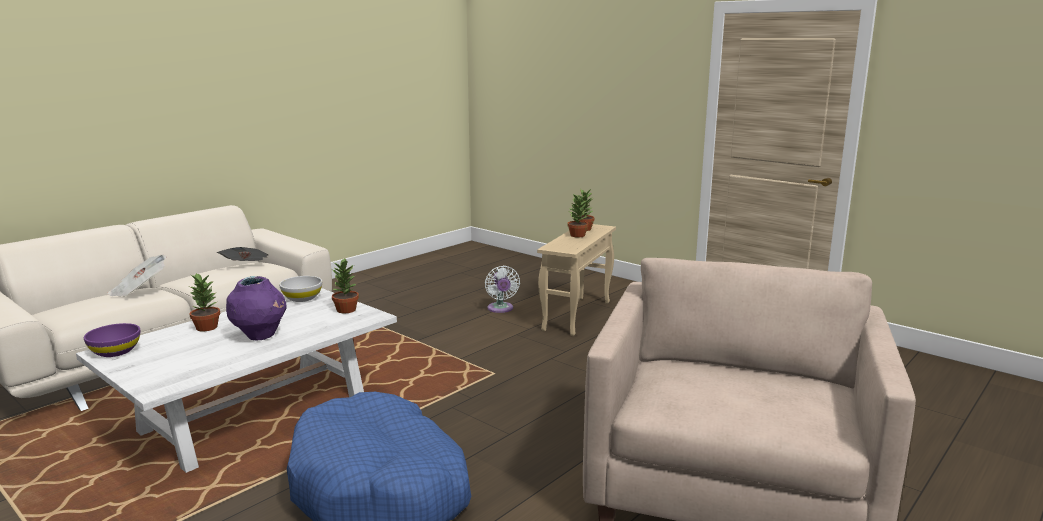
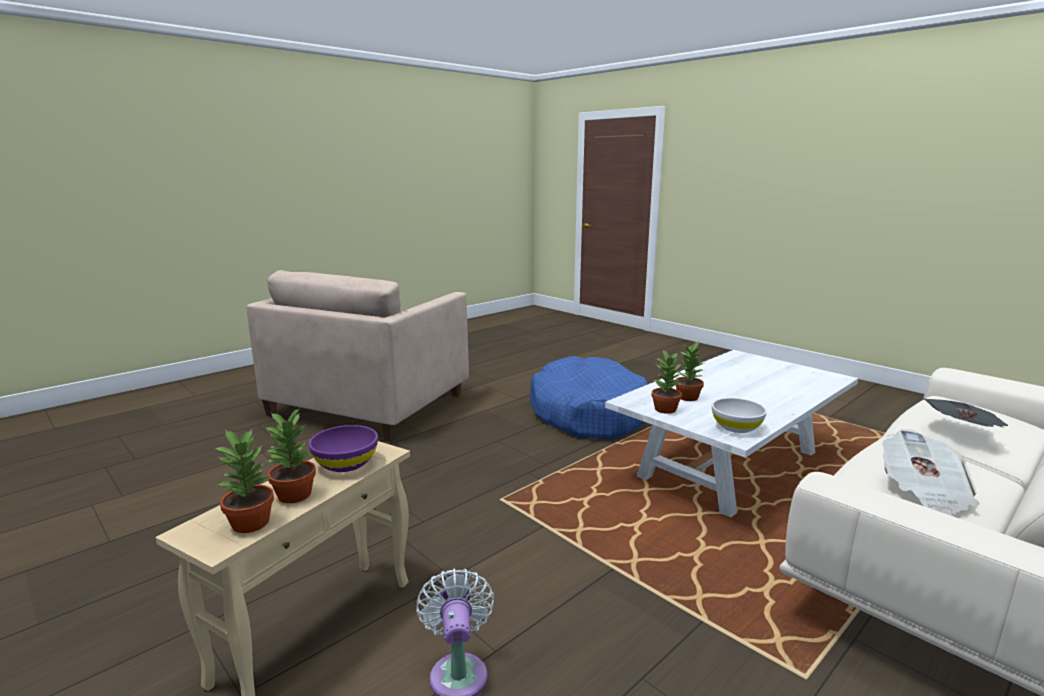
camera: 175 degrees left, 0 degrees up
(115, 352) = (824, 377): purple bowl -> purple bowl (345, 464)
(206, 327) = (787, 395): potted plant -> potted plant (688, 397)
(260, 336) = (720, 385): purple vase -> none

